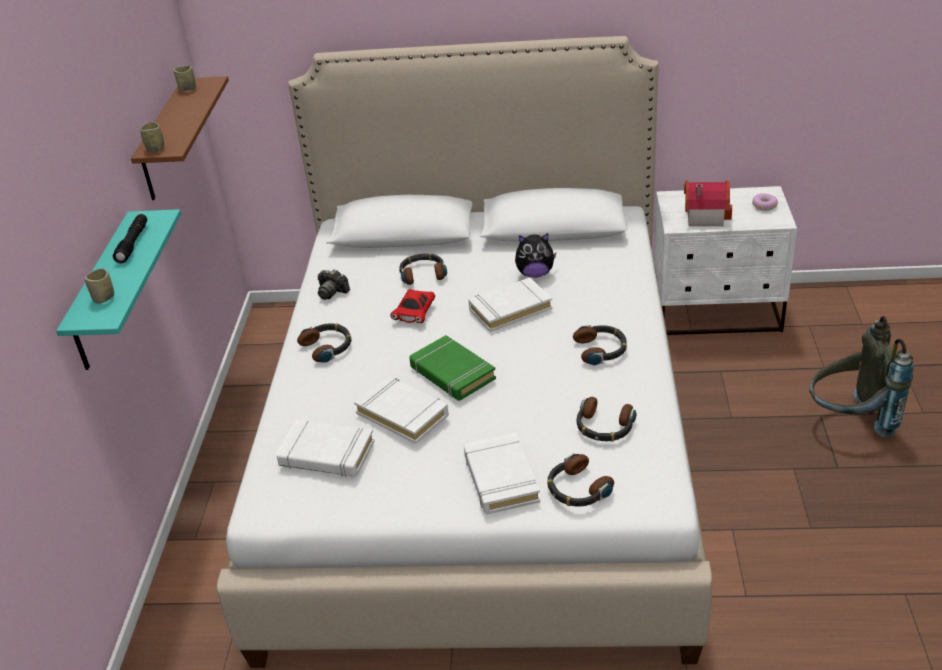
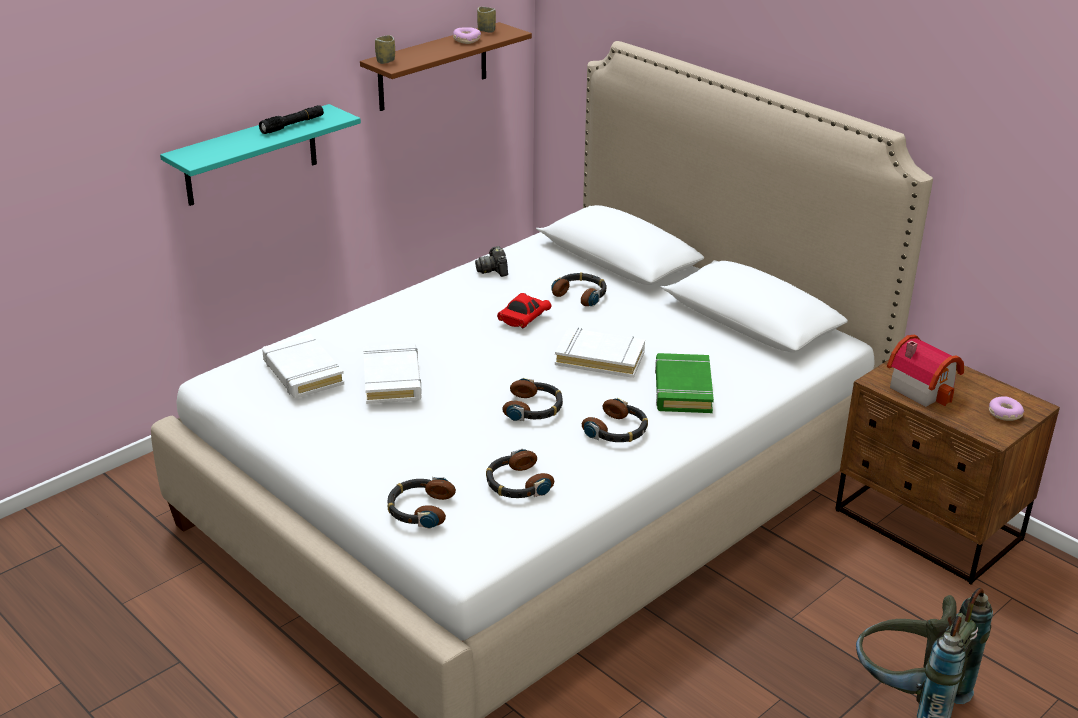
camera: 40 degrees right, 5 degrees down
(104, 298) = (216, 149): cup -> none
(187, 103) = (466, 40): none -> donut
(328, 346) = (425, 305): headphones -> headphones (534, 408)
(415, 313) = (523, 319): red toy car -> red toy car turned 150 degrees clockwise
(452, 373) = (475, 375): green book -> green book (682, 389)
(500, 479) = (382, 465): white book -> none
(535, 274) = (669, 345): plush toy -> none
(717, 313) = (928, 526): white nightstand -> brown nightstand

